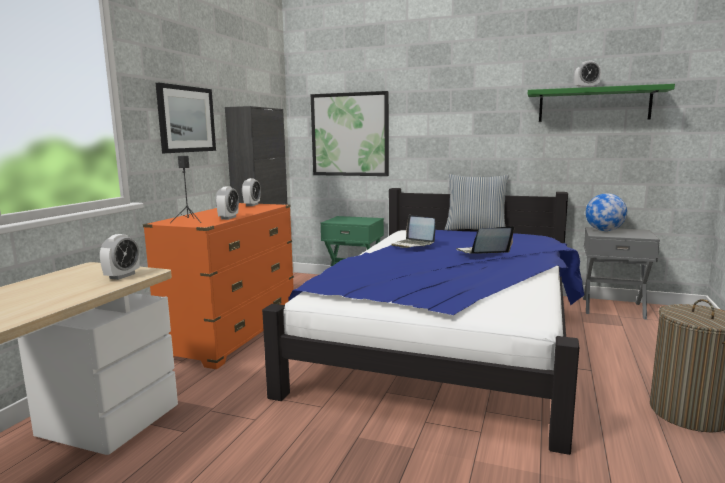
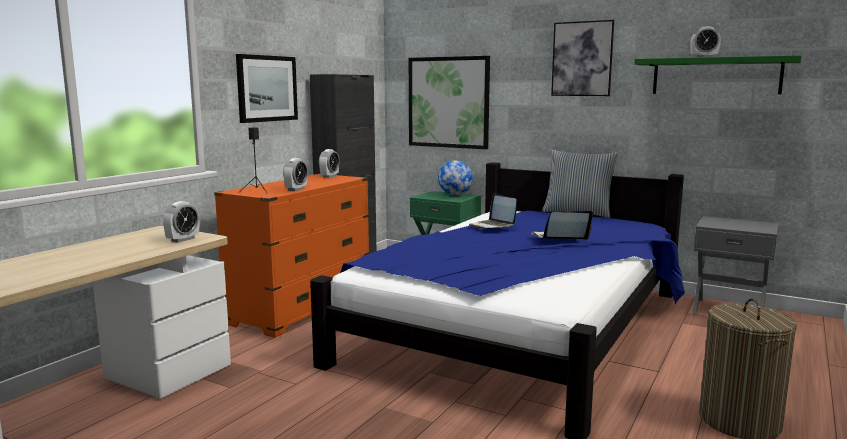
camera: 10 degrees right, 0 degrees up
(474, 92) = (582, 59): none -> picture
(604, 230) = (720, 221): globe -> globe (455, 195)

